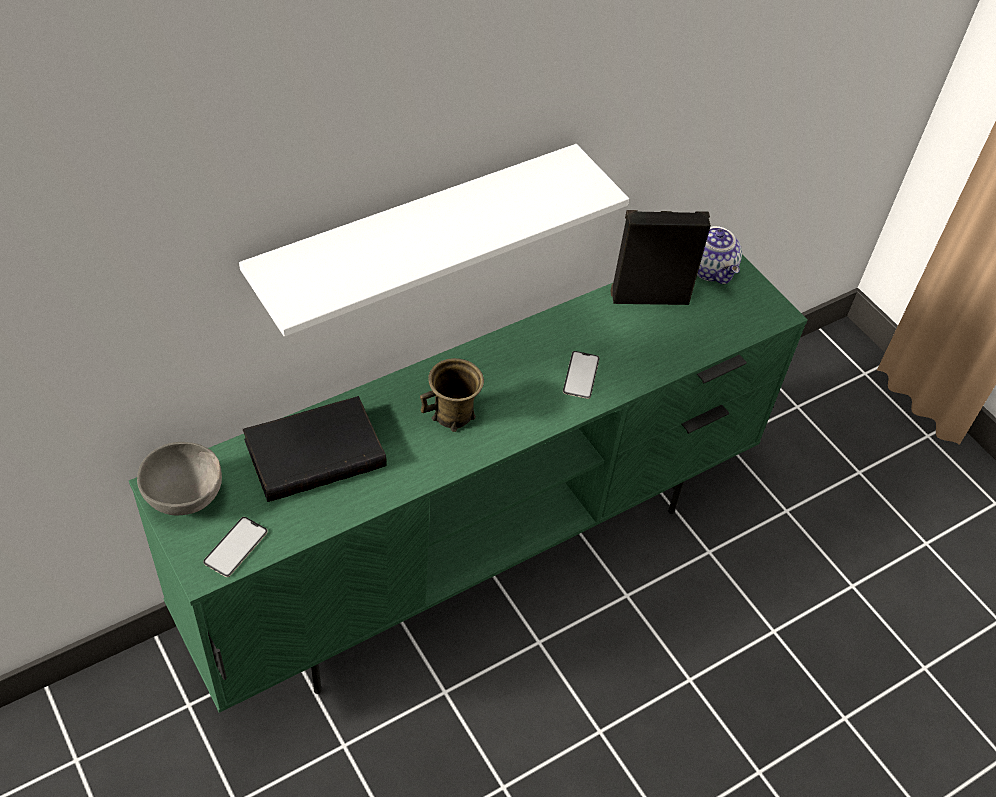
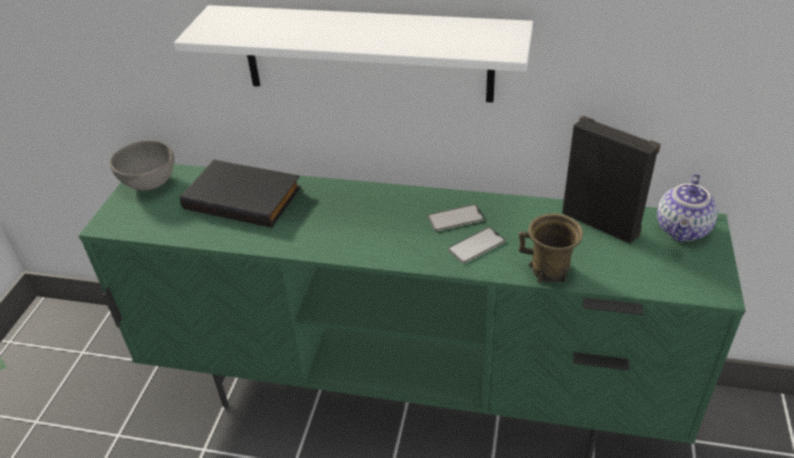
camera: 50 degrees right, 10 degrees down
(235, 547) = (136, 222): phone -> phone (455, 218)
(453, 415) = (353, 222): brown mug -> brown mug (549, 271)

